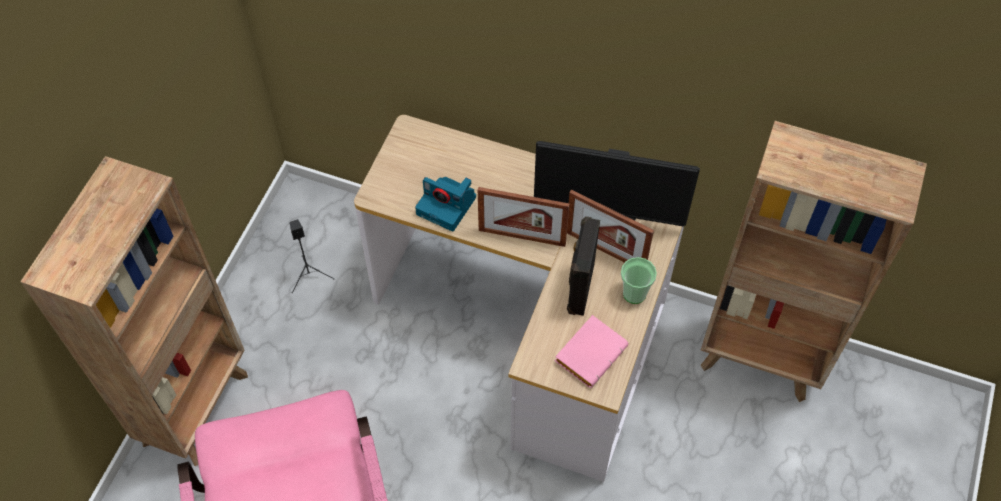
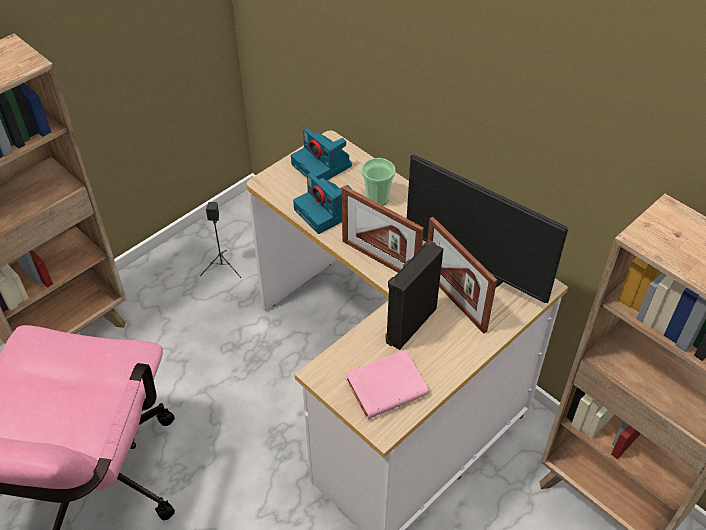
camera: 25 degrees right, 10 degrees down
(416, 157) = (323, 166): none -> camera
(634, 293) = (463, 349): cup -> cup (377, 199)

